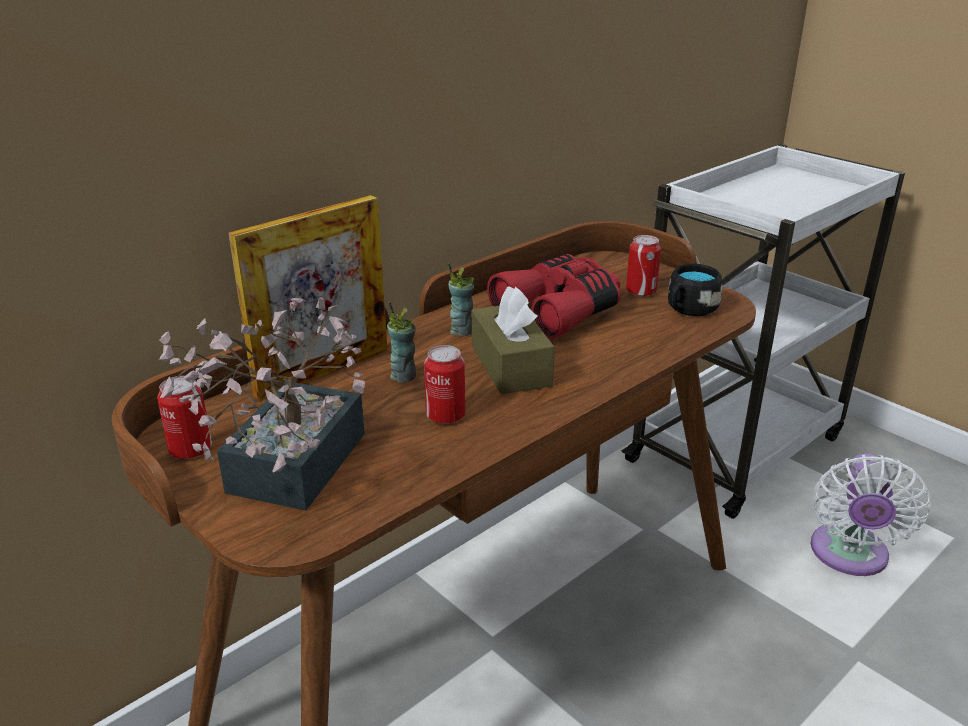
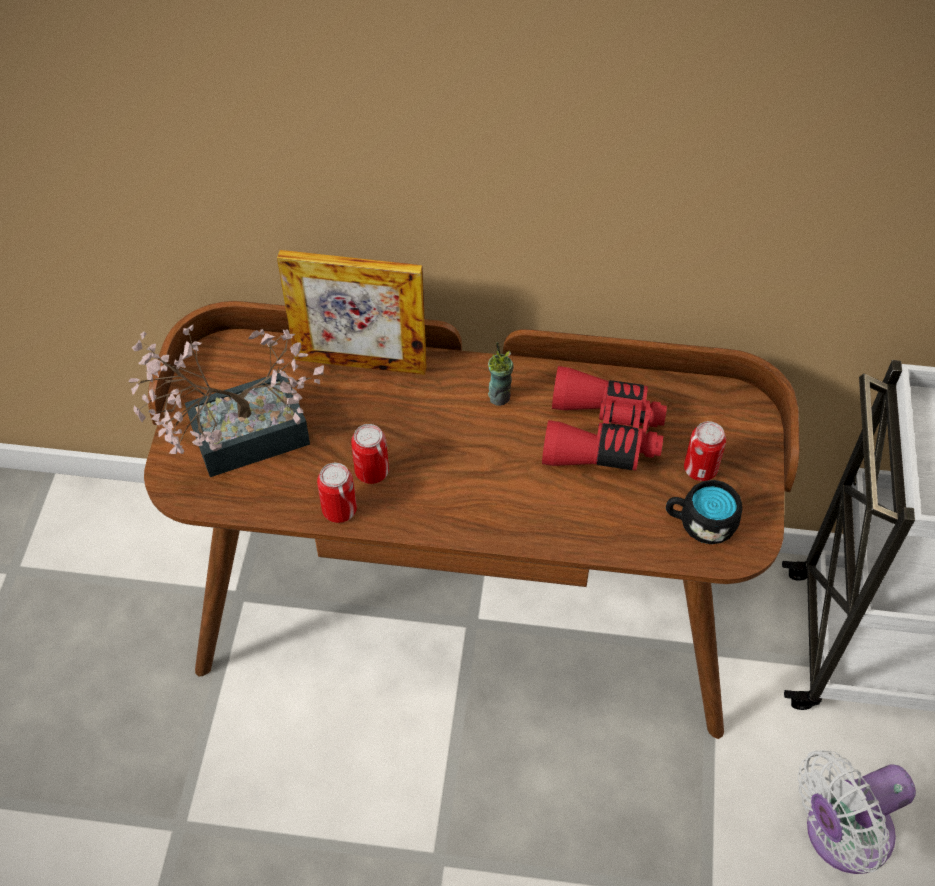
camera: 50 degrees right, 25 degrees up
(190, 450) = (215, 373): can -> can (339, 510)
(403, 376) = (399, 411): cup -> none
(510, 366) = (476, 462): brown tissue box -> none

